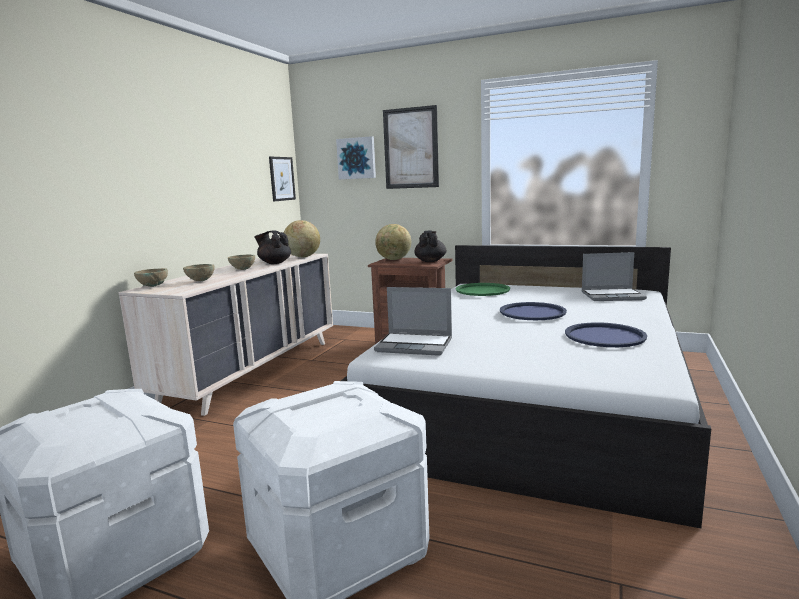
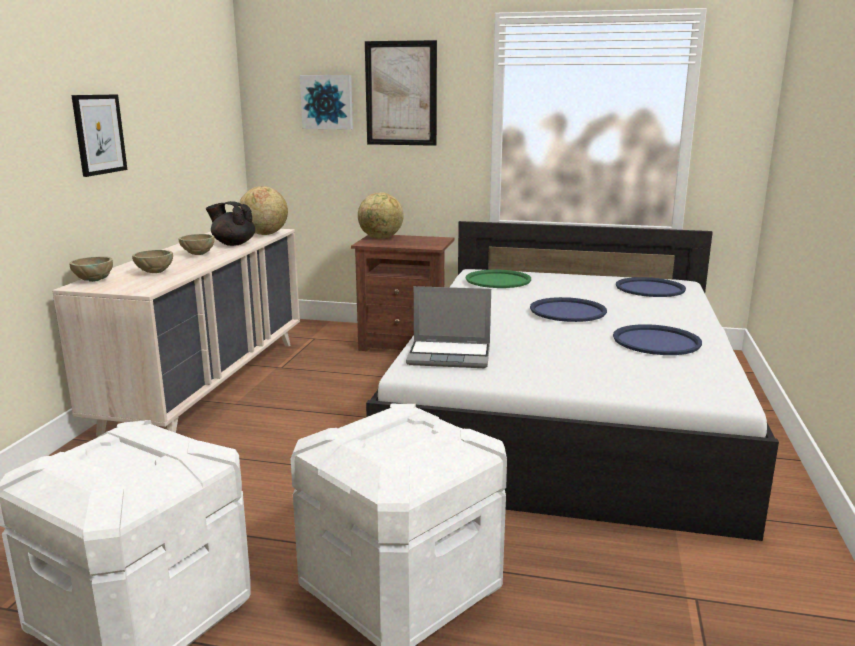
camera: 10 degrees left, 5 degrees up
(281, 178) = (225, 125): picture -> picture (99, 134)
(430, 261) = (429, 241): black teapot -> none
(613, 296) = (650, 288): laptop -> blue tray

